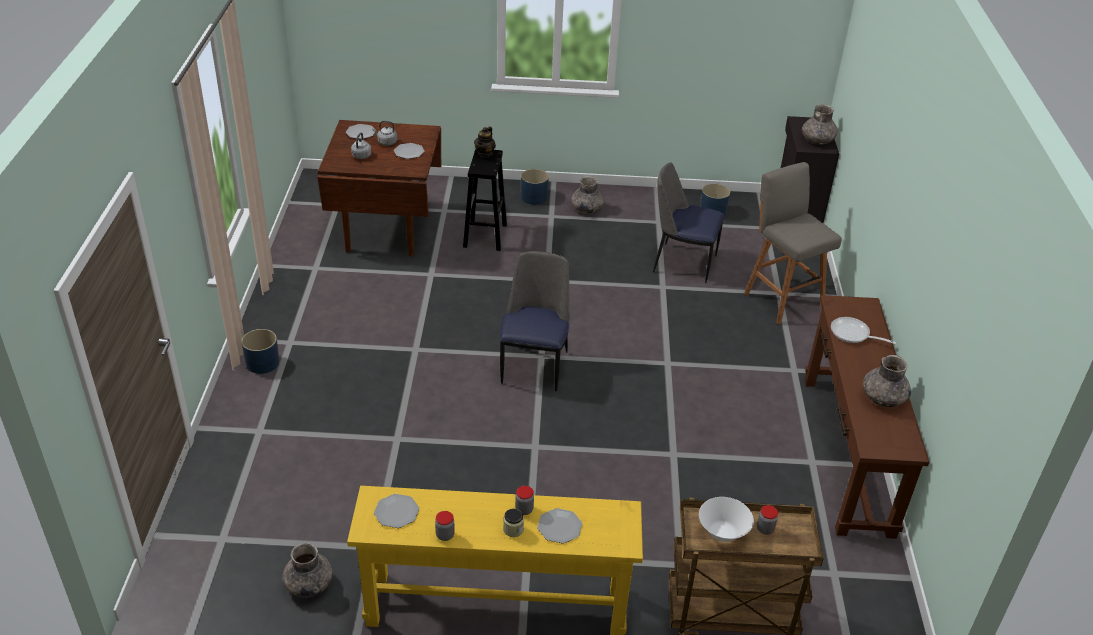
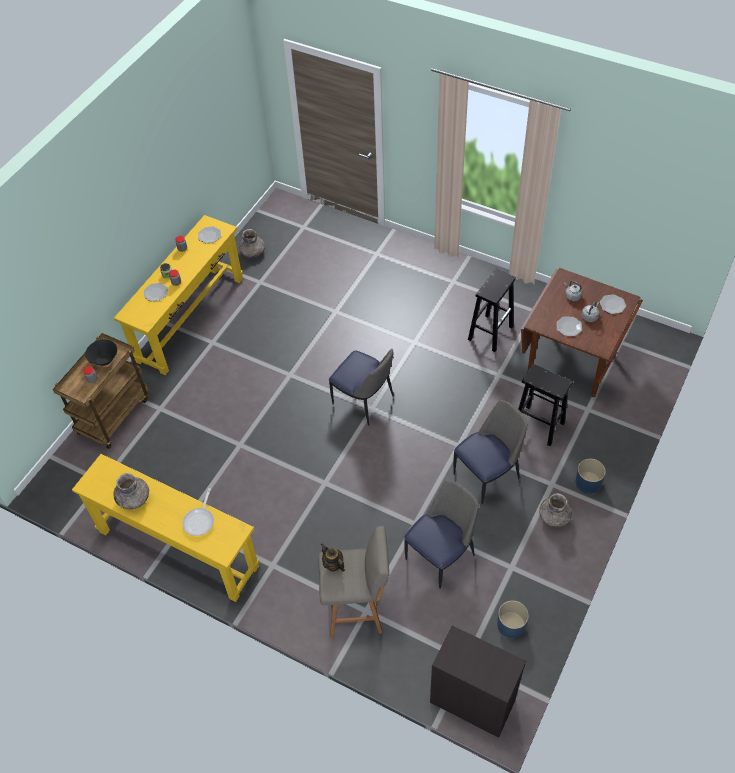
camera: 120 degrees right, 15 degrees up
(263, 363) = (438, 265): blue planter -> none
(367, 293) = (491, 332): none -> black stool
(485, 153) = (560, 384): teapot -> teapot (333, 564)
(569, 254) = (487, 475): none -> chair
(722, 532) = (104, 360): white bowl -> black bowl
(817, 140) = (465, 660): grey vase -> none
(846, 453) = (178, 548): brown console table -> yellow console table
(853, 334) = (200, 520): frying pan -> frying pan turned 135 degrees clockwise

